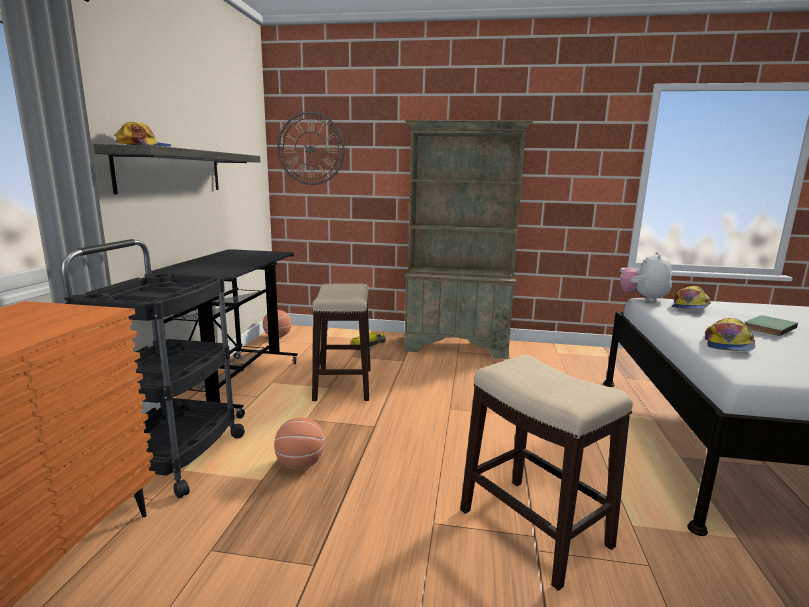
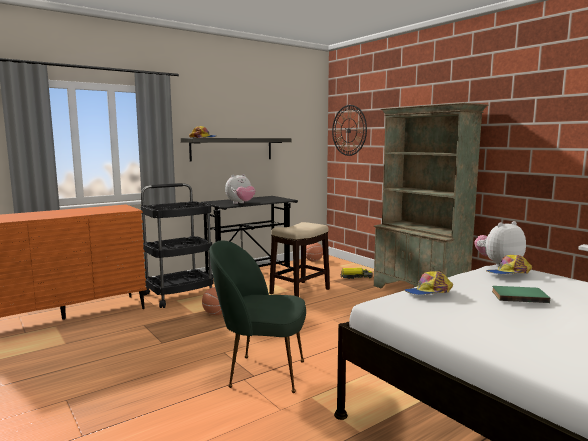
camera: 45 degrees right, 5 degrees down
(234, 267) = (240, 203): none -> plush toy
(533, 527) = (260, 373): stool -> green chair

